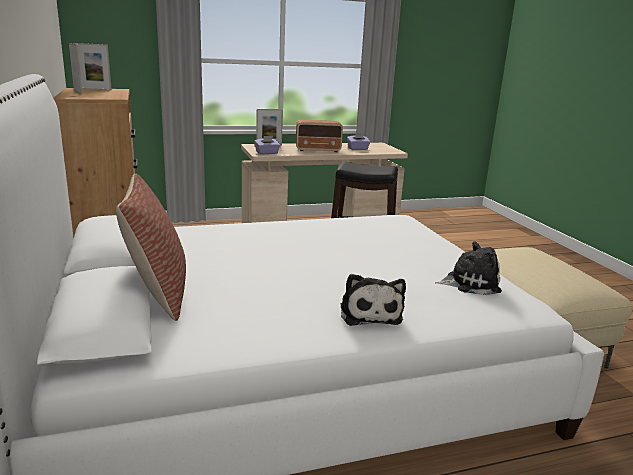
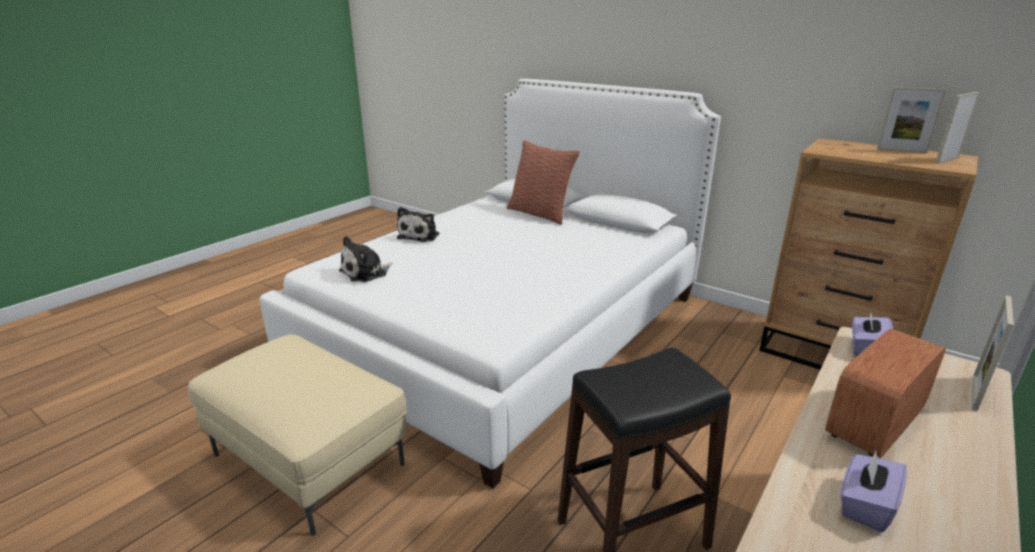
camera: 145 degrees right, 5 degrees up
(369, 313) = (420, 236): plush toy -> plush toy turned 120 degrees counterclockwise

